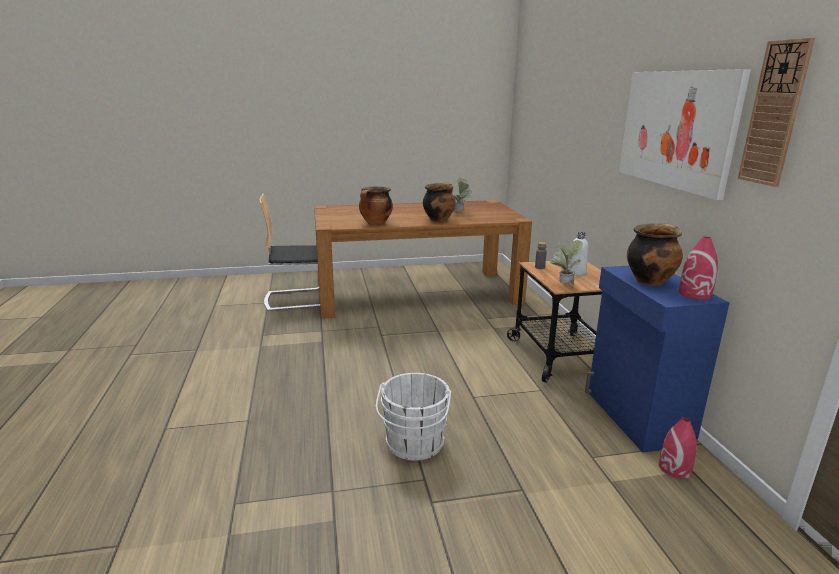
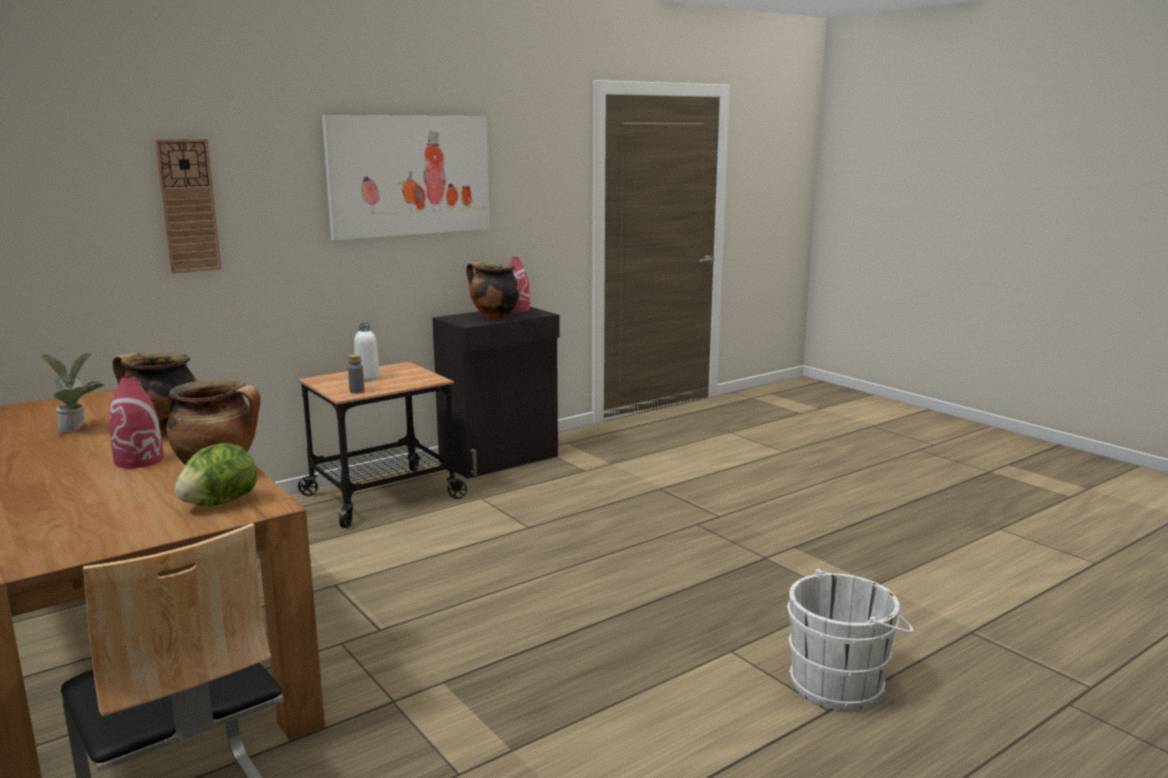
camera: 115 degrees left, 5 degrees down
(340, 223) = (219, 503): none -> lettuce
(414, 445) = (653, 538): white bucket -> white bucket (842, 683)
(563, 285) = (424, 379): potted plant -> none
(636, 417) = (500, 459): blue cabinet -> black cabinet
(675, 468) = (569, 447): red vase -> red vase (140, 460)
(774, 114) = (513, 150): wall clock -> wall clock (188, 206)

